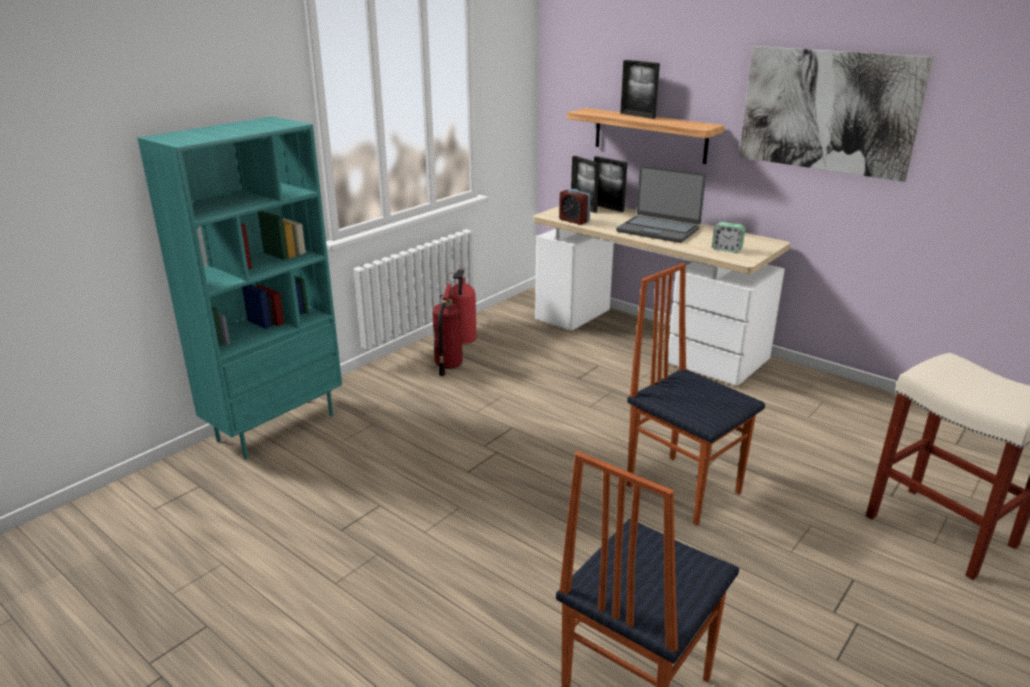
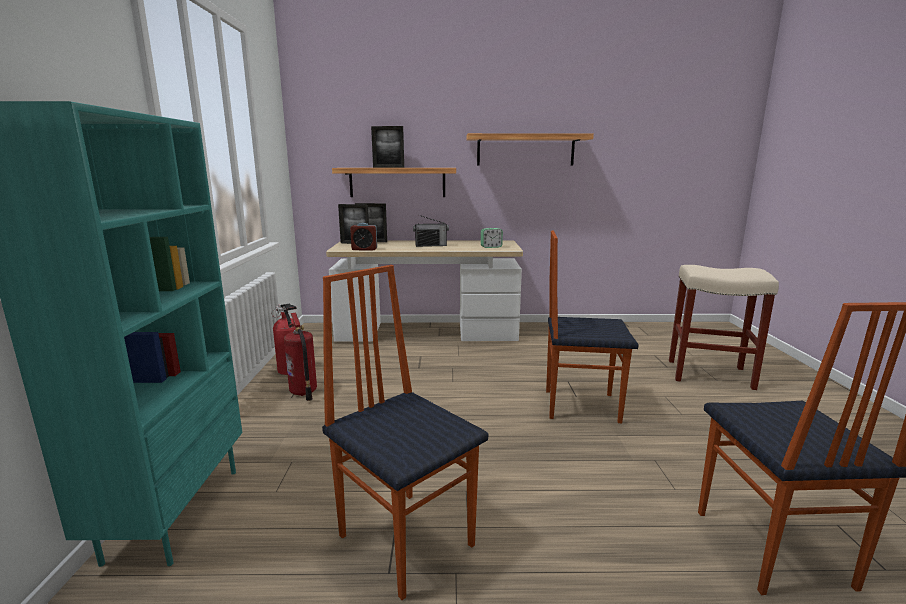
camera: 40 degrees left, 10 degrees down
(377, 516) = (407, 538): none -> chair
(658, 230) = (431, 245): laptop -> radio
(827, 111) = (525, 150): picture -> shelf

